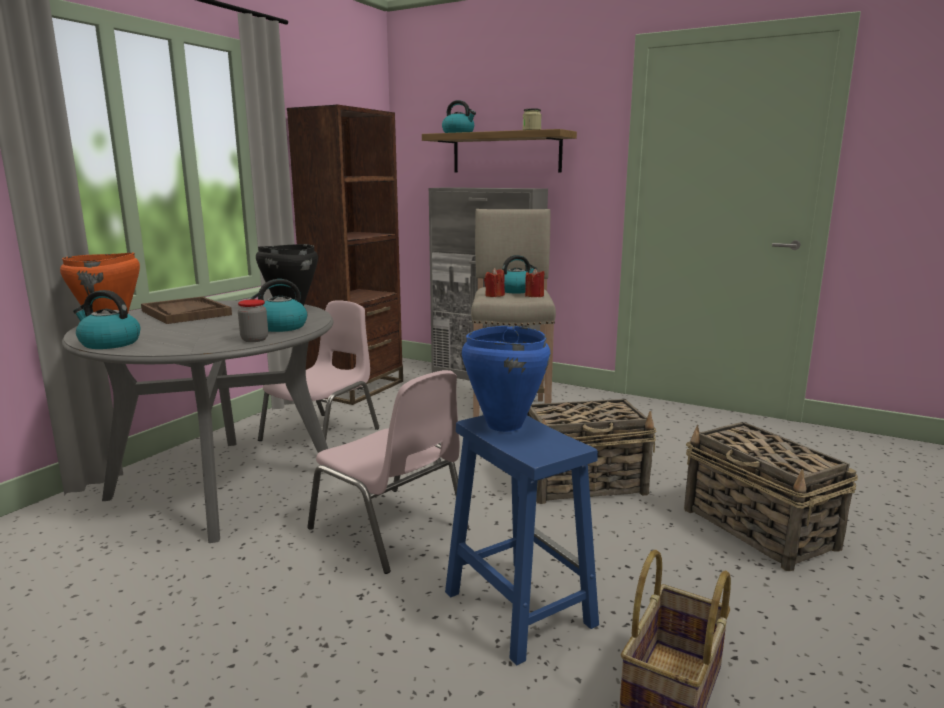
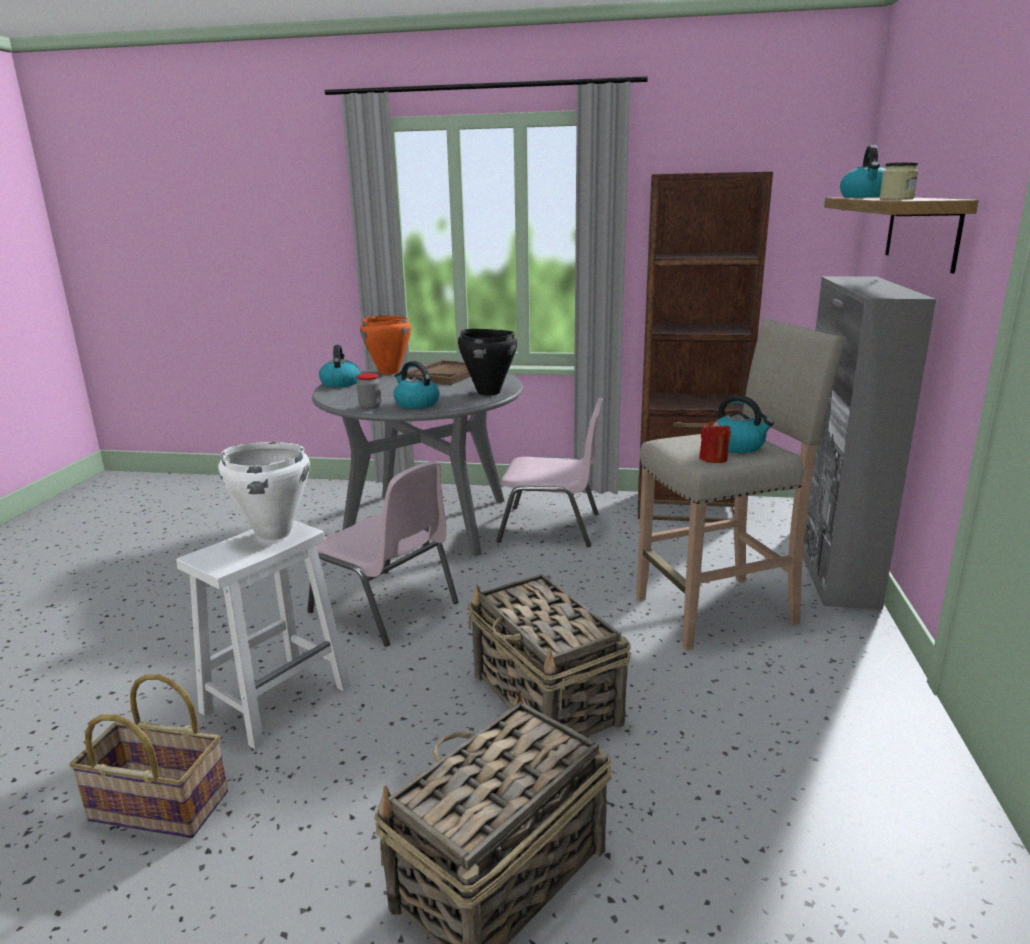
camera: 70 degrees right, 5 degrees up
(391, 529) = (386, 608): pink chair -> pink chair turned 75 degrees counterclockwise
(494, 295) = (685, 442): red candle -> none
(504, 425) = (273, 533): blue cooking pot -> white cooking pot
(517, 607) = (278, 698): blue stool -> white stool

